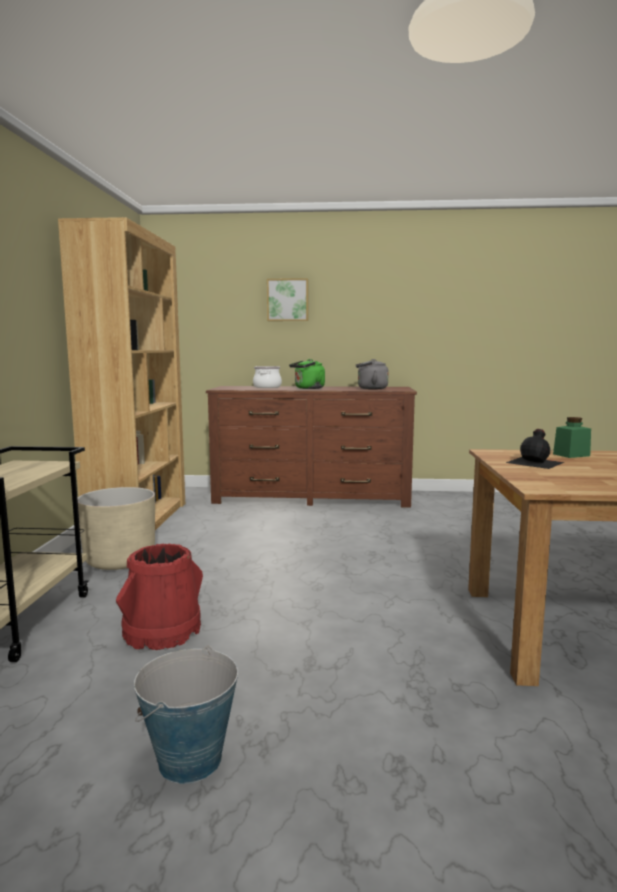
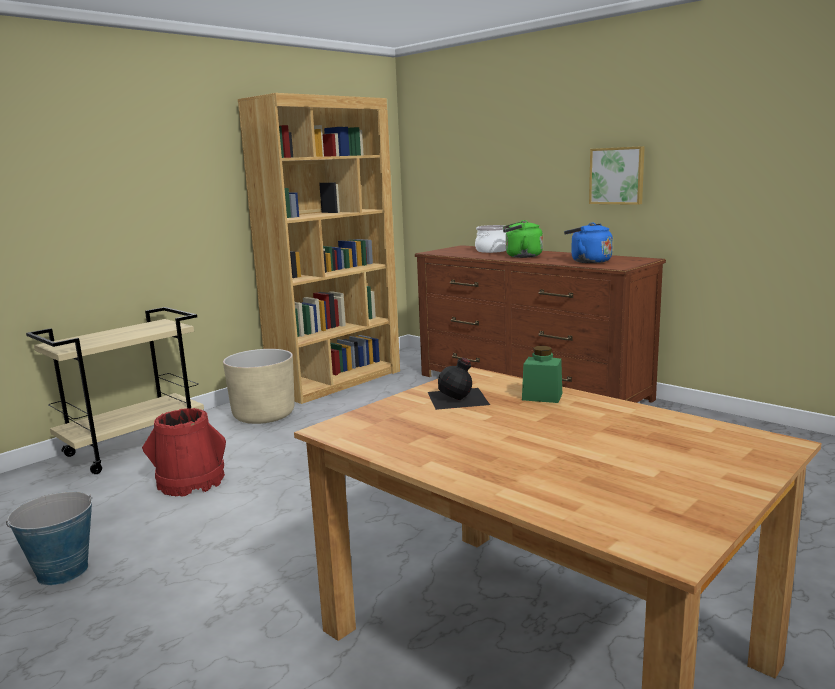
camera: 40 degrees right, 5 degrees up
(287, 300) = (526, 143): picture -> picture (617, 175)
(370, 389) = (588, 261): grey kettle -> blue kettle

